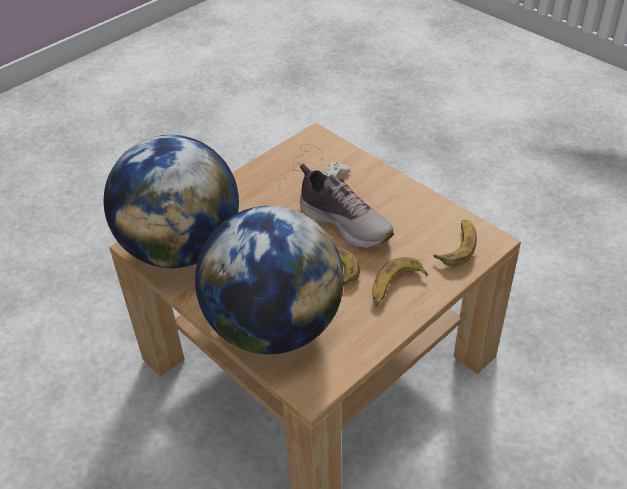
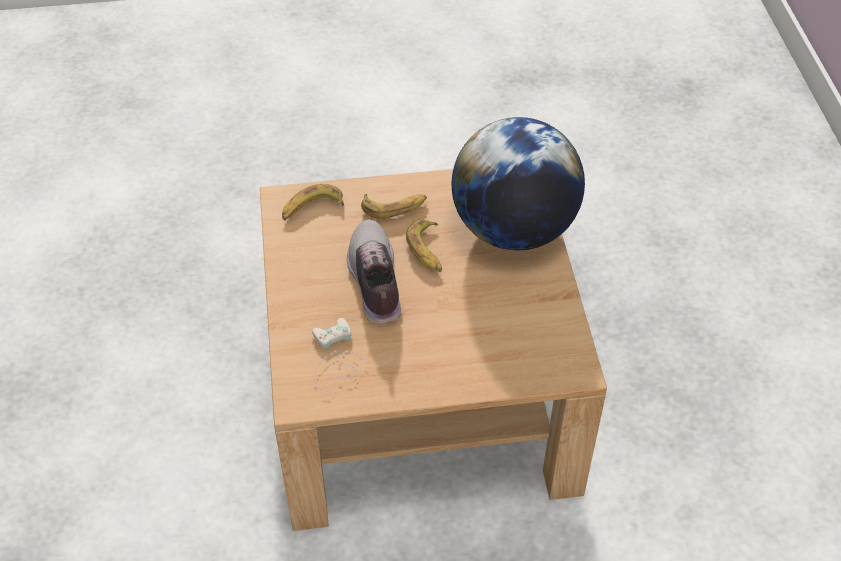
camera: 145 degrees left, 5 degrees up
(181, 248) = (539, 343): globe -> none

